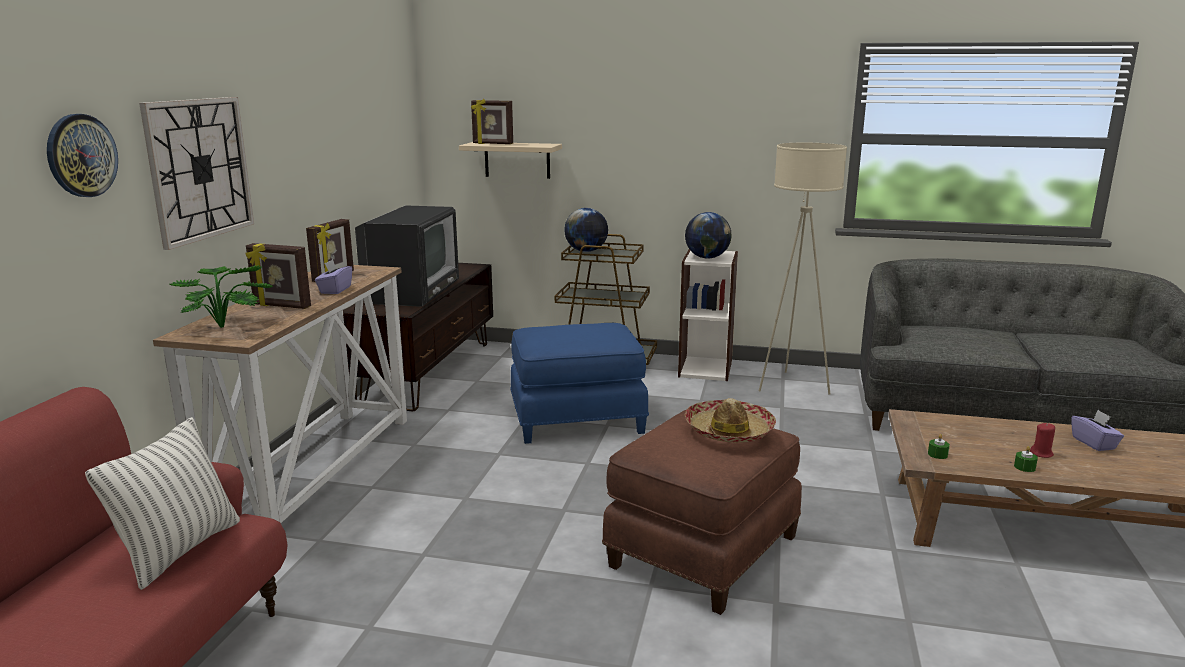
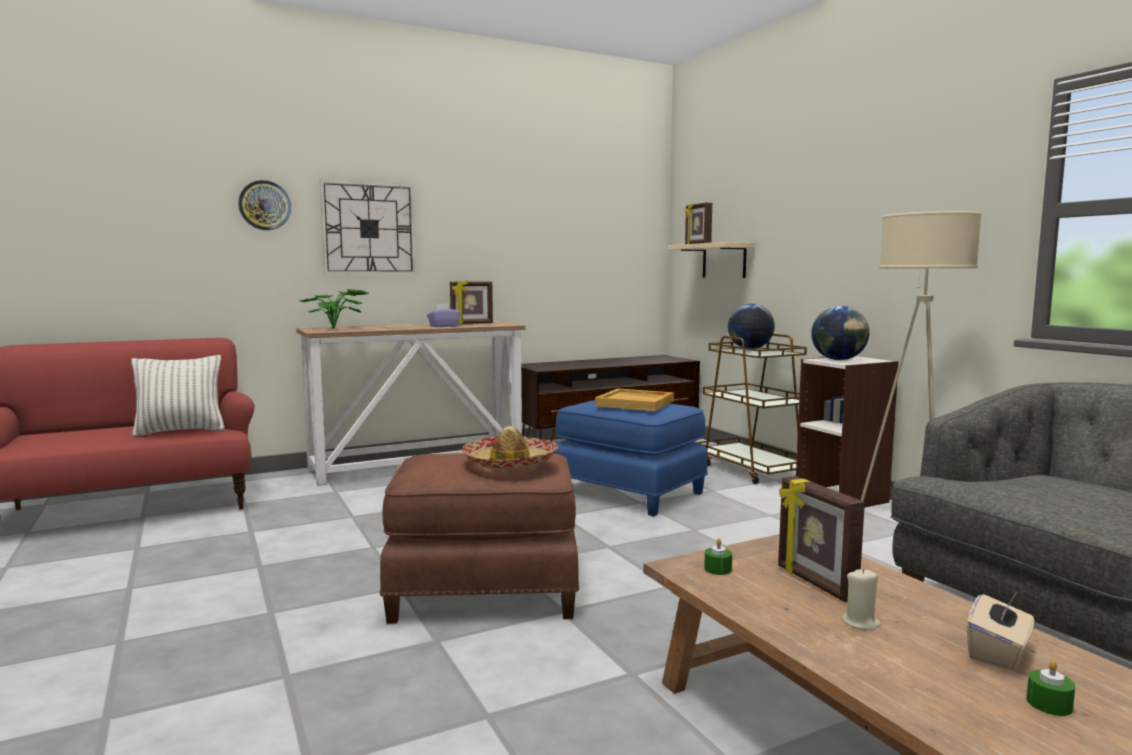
camera: 50 degrees right, 10 degrees down
(281, 306) = (391, 327): picture frame -> picture frame (814, 583)
(413, 291) = (590, 363): television -> none
(585, 333) = (636, 403): none -> beige tray
(1024, 467) = (786, 618): green candle -> green candle (1049, 704)
(1041, 454) = (860, 623): red candle -> beige candle
(1094, 443) = (998, 654): purple tissue box -> beige tissue box

